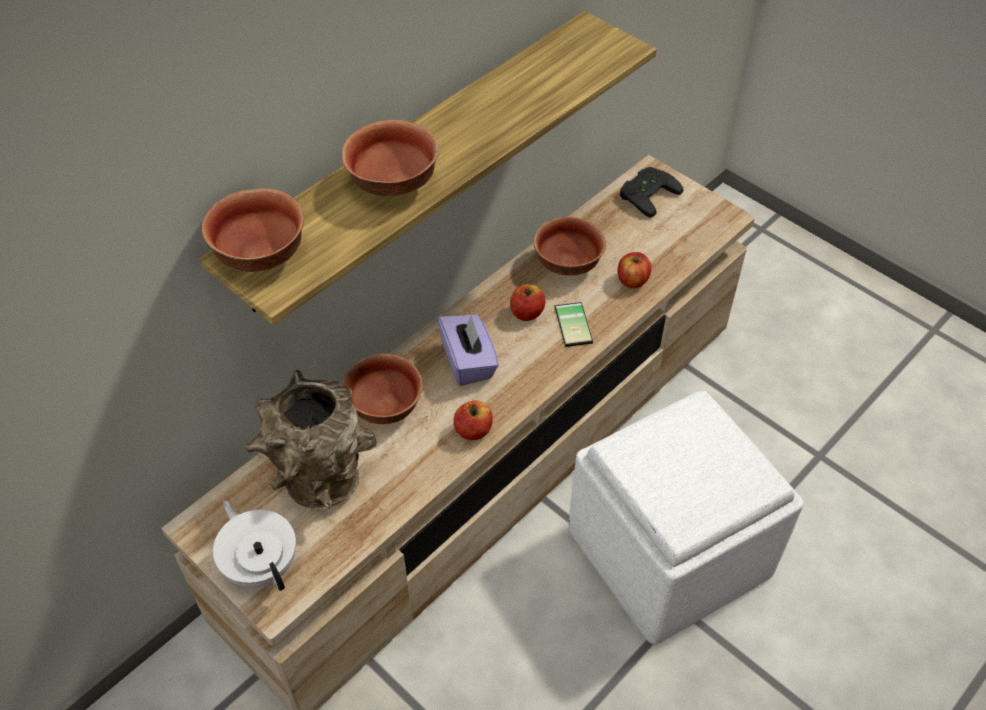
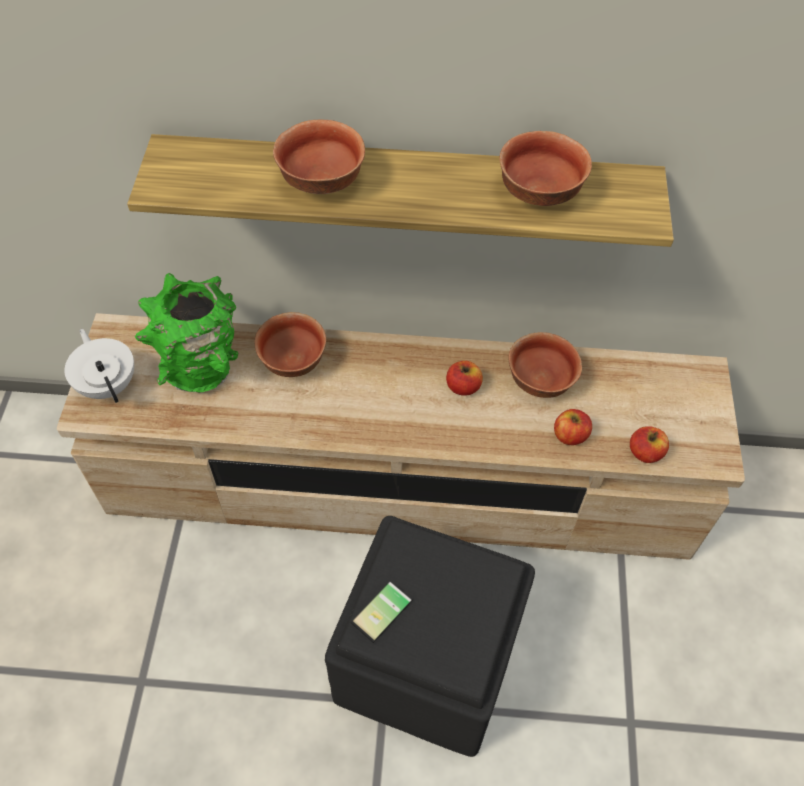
camera: 50 degrees right, 5 degrees up
(259, 255) = (180, 160): bowl -> bowl (538, 192)
(261, 564) = (108, 384): white teapot -> white teapot turned 45 degrees counterclockwise
(317, 476) = (201, 364): brown vase -> green vase
(468, 362) = (379, 382): purple tissue box -> none
(473, 430) = (319, 428): apple -> apple (645, 453)
(576, 324) = (484, 426): phone -> phone (384, 613)
(646, 193) = (679, 383): black game controller -> none
(669, 549) = (429, 658): white ottoman -> black ottoman

